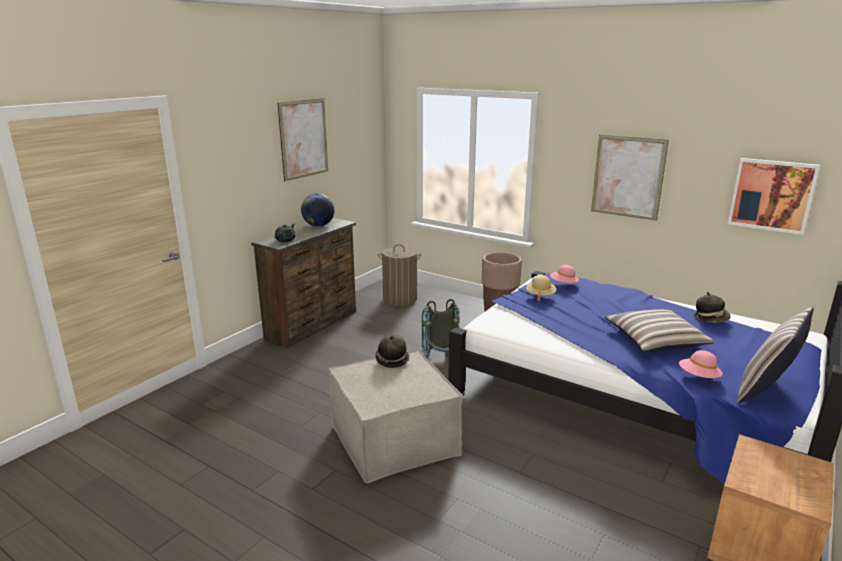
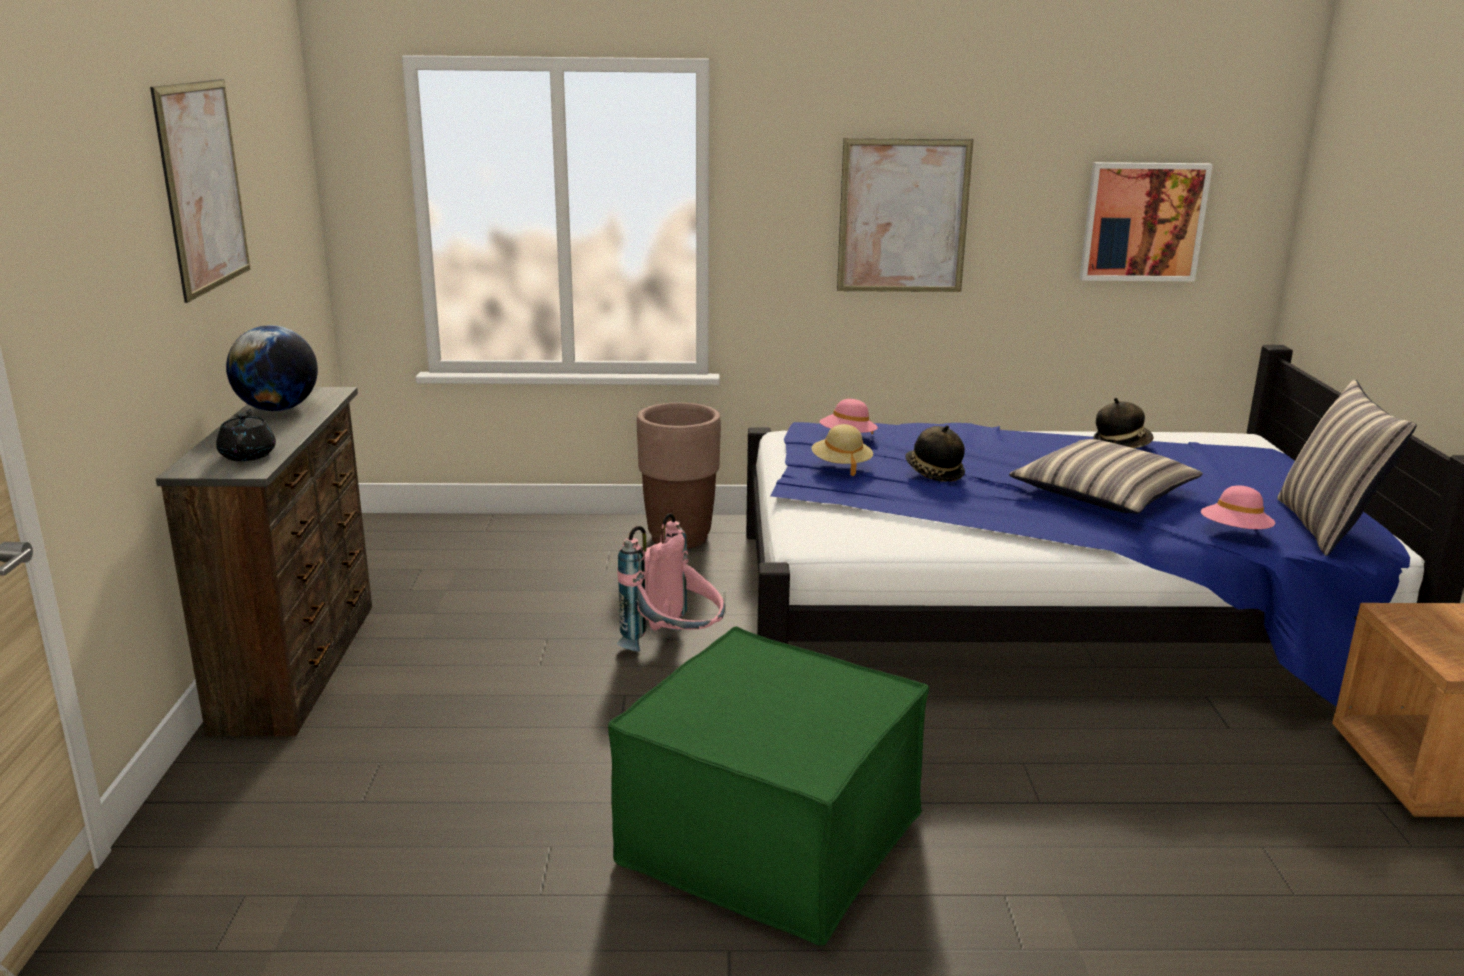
camera: 35 degrees left, 0 degrees up
(392, 360) = (720, 663): hat -> hat (933, 473)
(395, 440) = (771, 837): beige ottoman -> green ottoman
(400, 299) = (443, 556): laundry basket -> none
(443, 359) = (676, 649): grey backpack -> pink backpack

